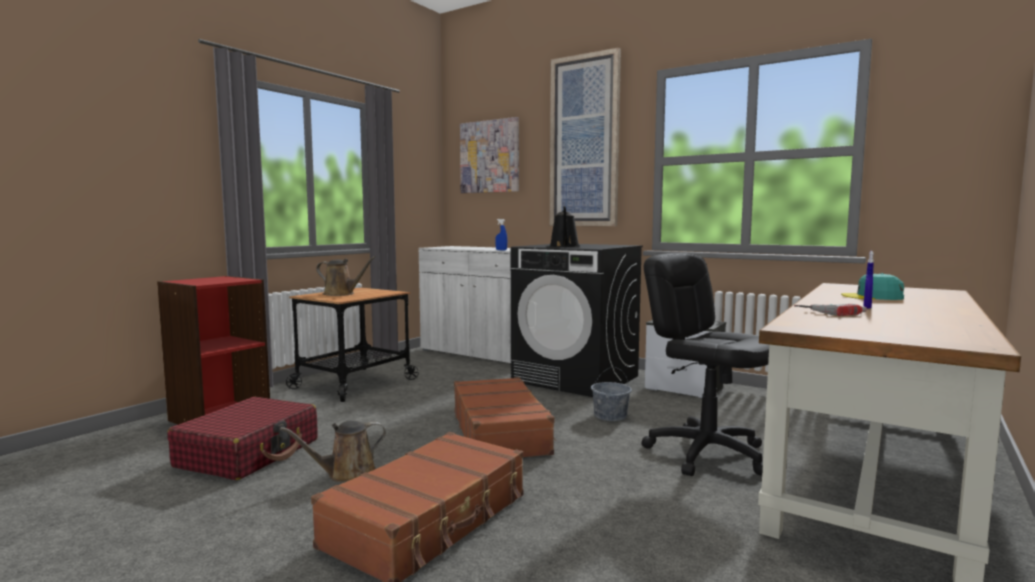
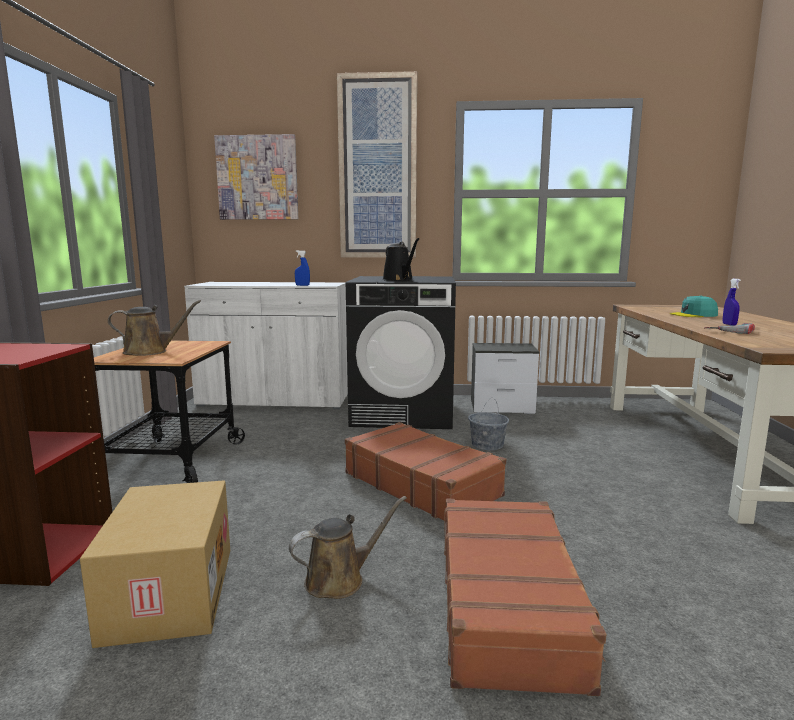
camera: 30 degrees left, 5 degrees up
(249, 453) = (168, 592): red suitcase -> cardboard box
(346, 474) = (340, 579): brown watering can -> brown watering can turned 150 degrees counterclockwise
(707, 453) = (605, 463): black office chair -> none

